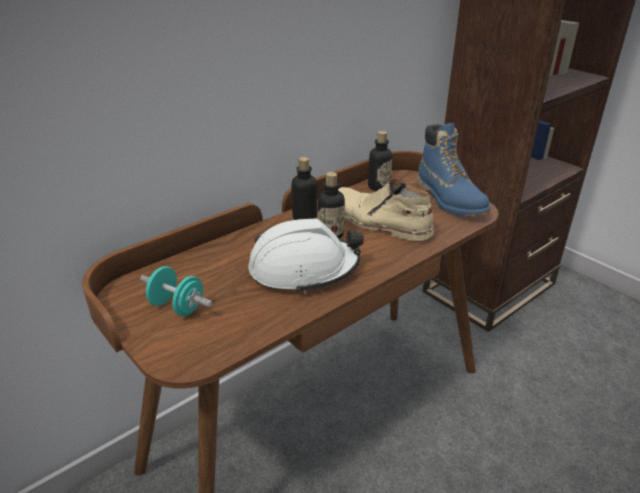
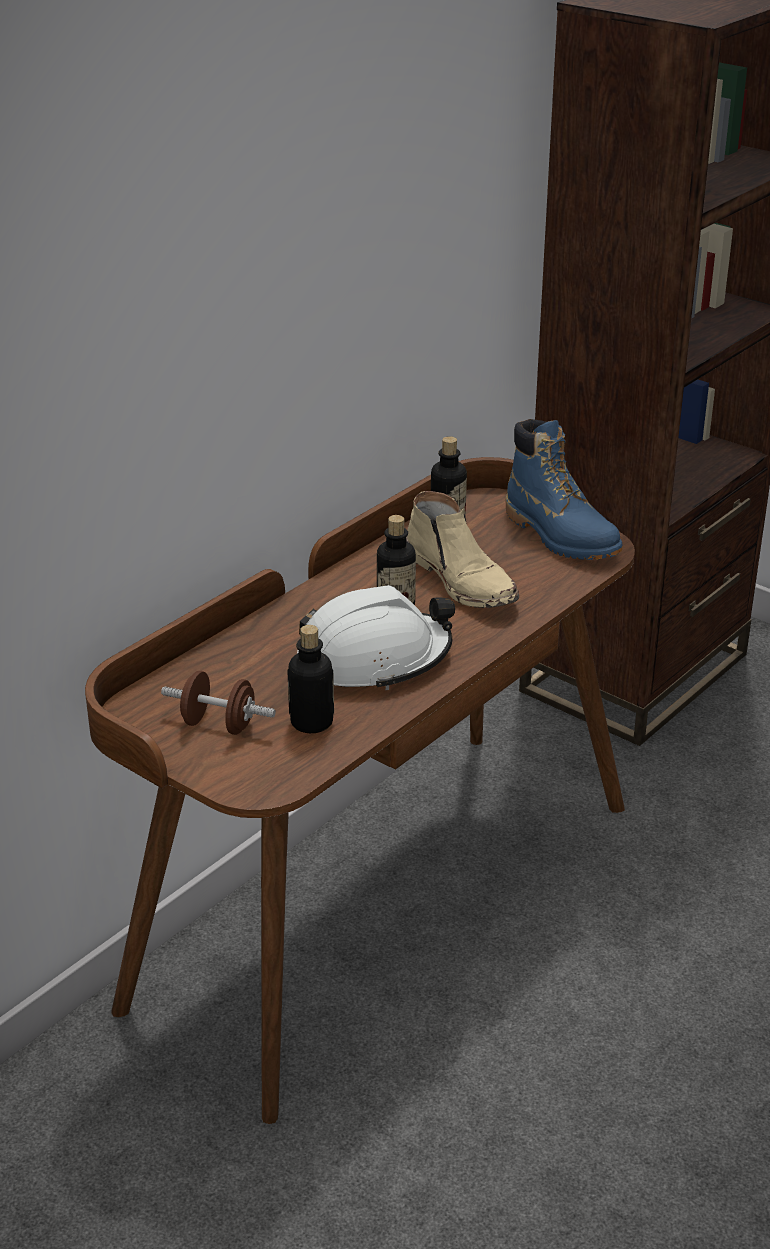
camera: 10 degrees left, 0 degrees up
(177, 307) = (219, 725): turquoise dumbbell -> brown dumbbell
(304, 217) = (348, 582): bottle -> bottle (311, 722)
(379, 222) = (462, 580): beige boot -> beige boot turned 150 degrees counterclockwise

